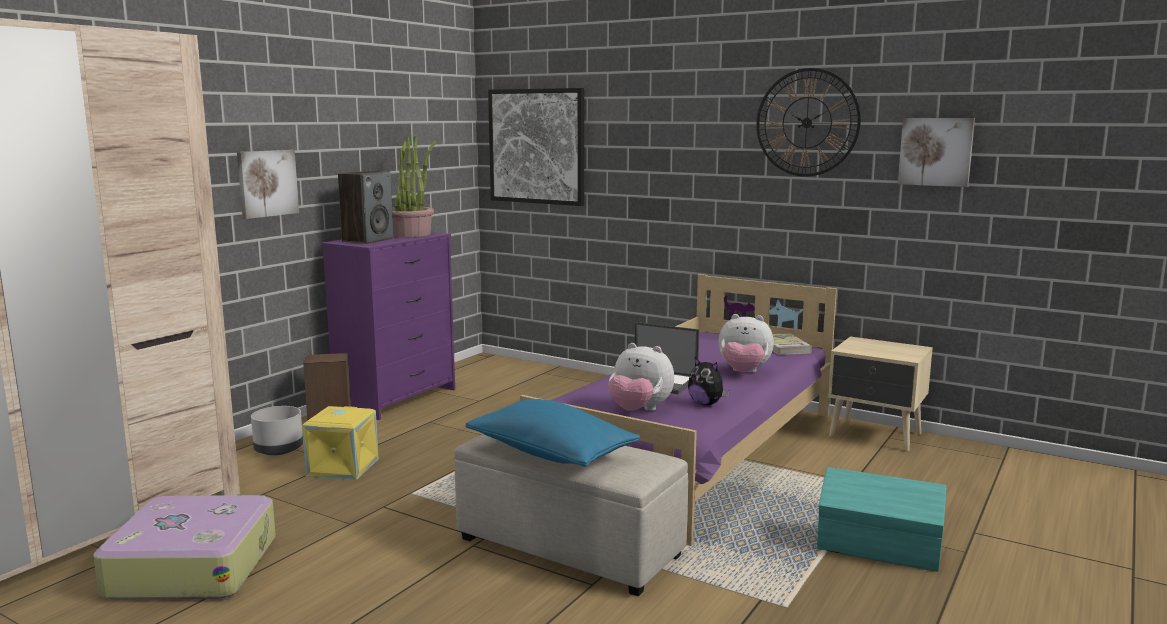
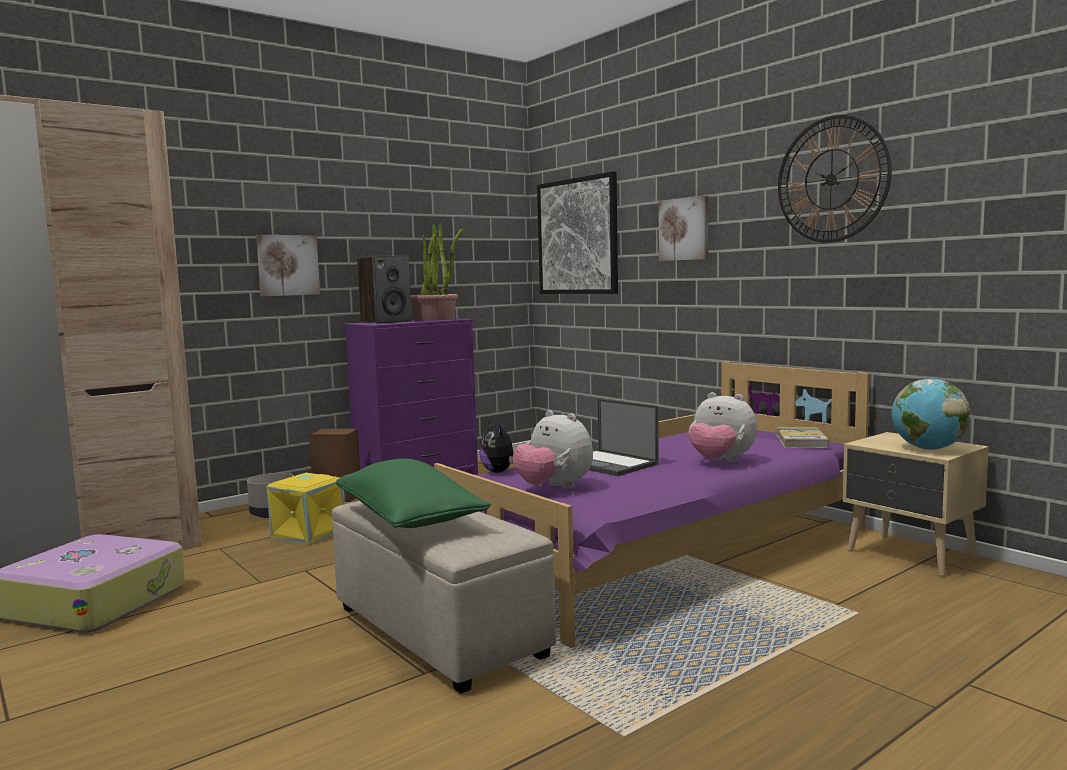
camera: 20 degrees right, 5 degrees down
(551, 454) = (409, 519): blue pillow -> green pillow
(706, 404) = (638, 487): plush toy -> plush toy (499, 471)
(879, 549) = (809, 686): turquoise storage box -> none
(895, 352) = (928, 449): none -> globe
(935, 151) = (984, 196): picture -> picture (684, 229)

